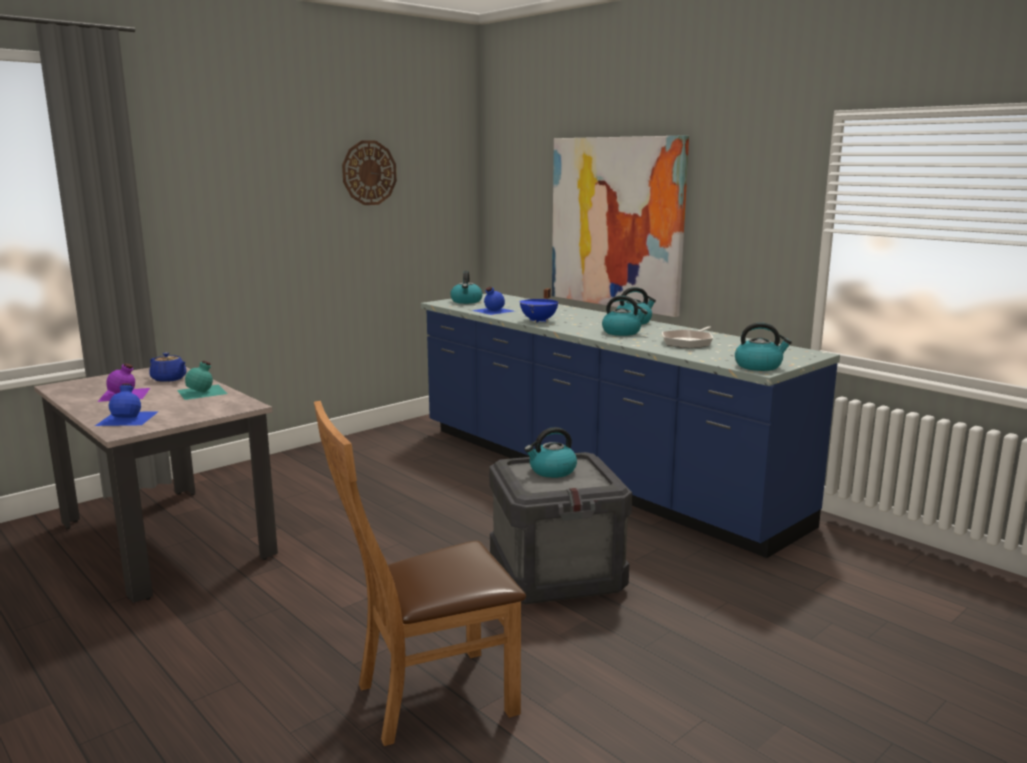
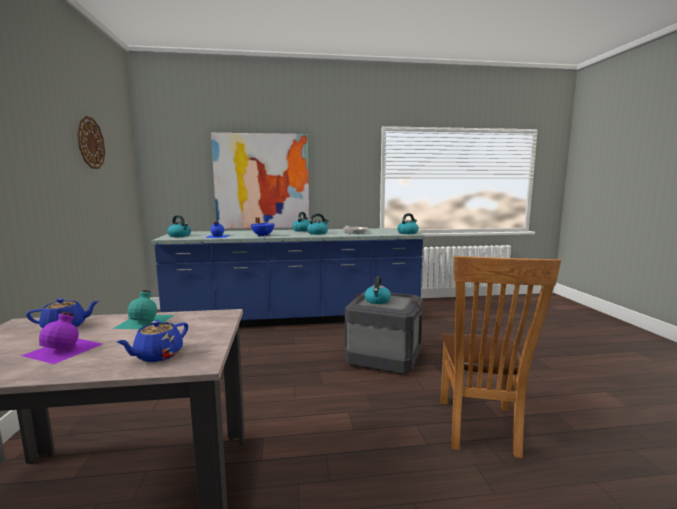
camera: 55 degrees left, 5 degrees down
(128, 418) = (157, 355): blue bottle -> blue teapot

